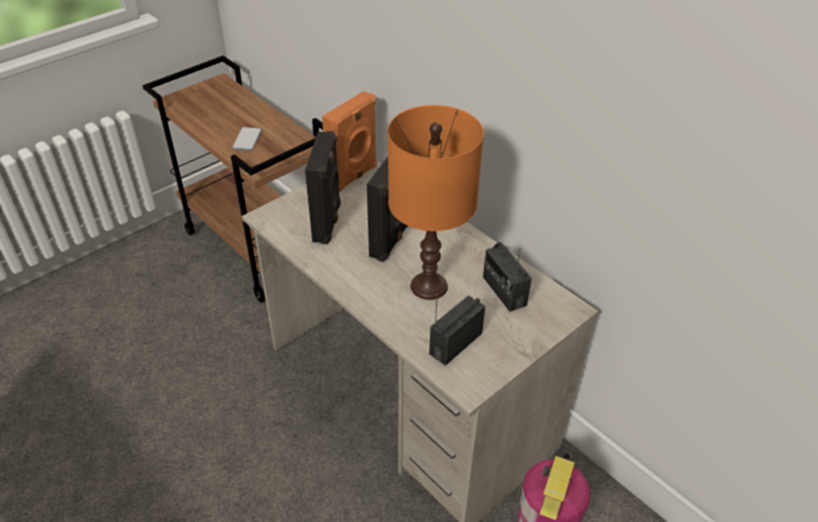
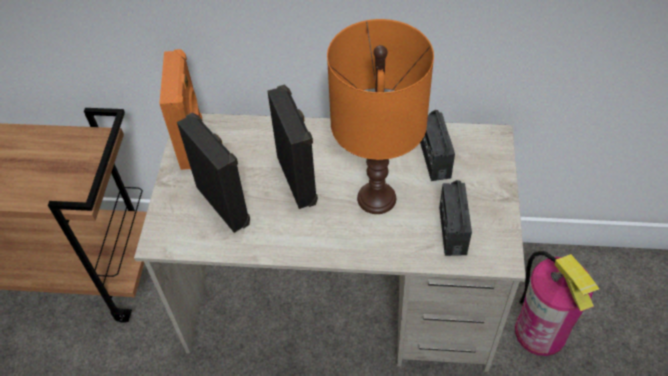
camera: 40 degrees left, 10 degrees up
(247, 139) = (28, 176): phone -> none
(504, 291) = (434, 159): radio -> radio turned 60 degrees clockwise

